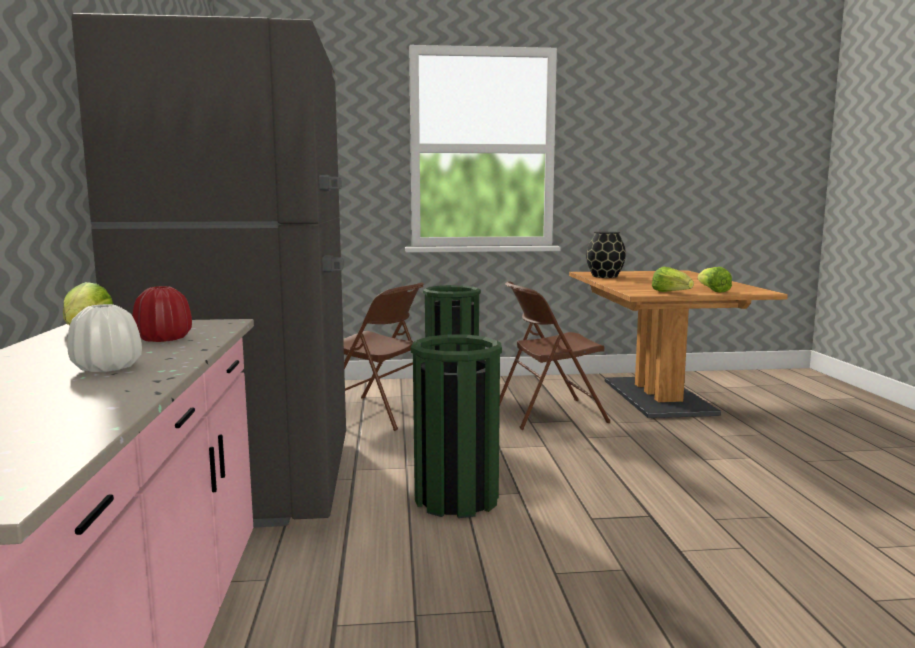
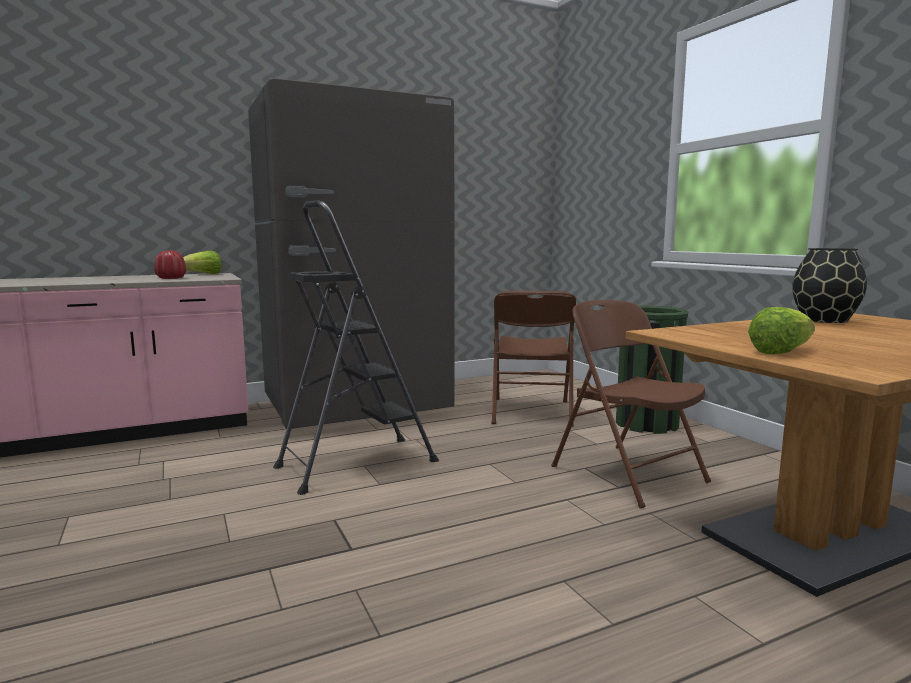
camera: 70 degrees right, 0 degrees up
(107, 368) = (99, 280): white vase -> none
(456, 499) = (355, 464): green trash can -> step ladder
(670, 293) = (700, 339): lettuce -> none

